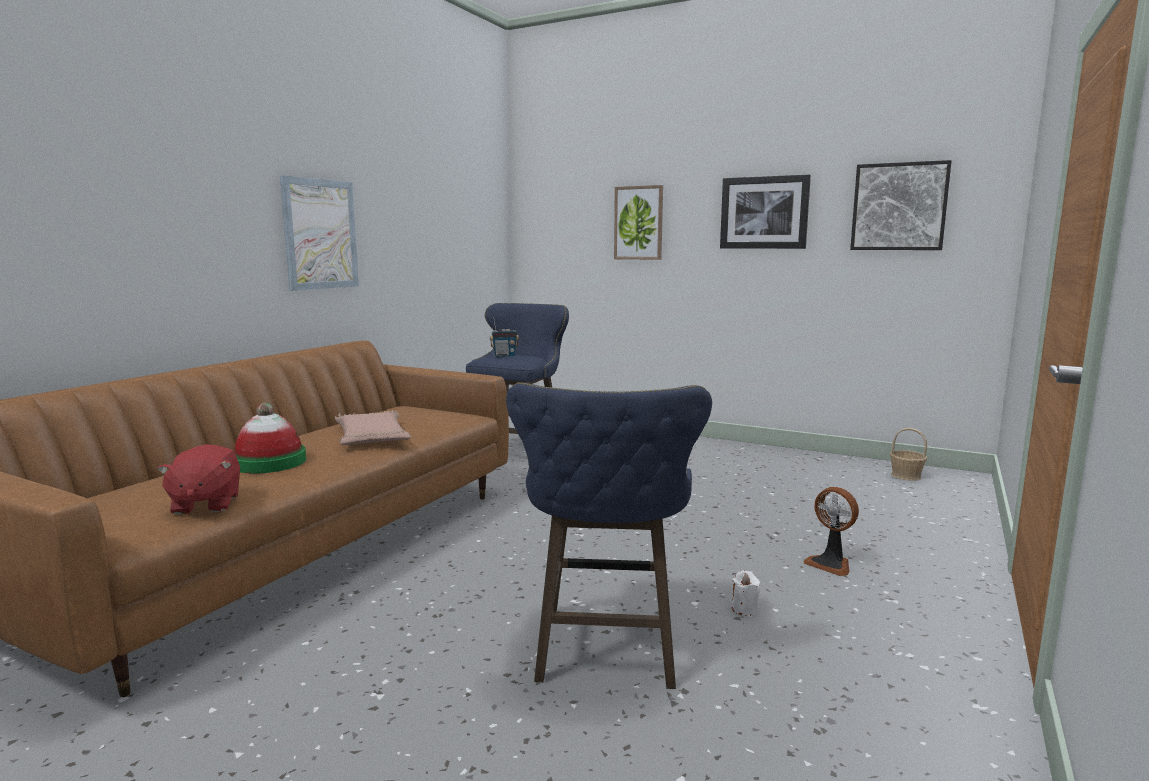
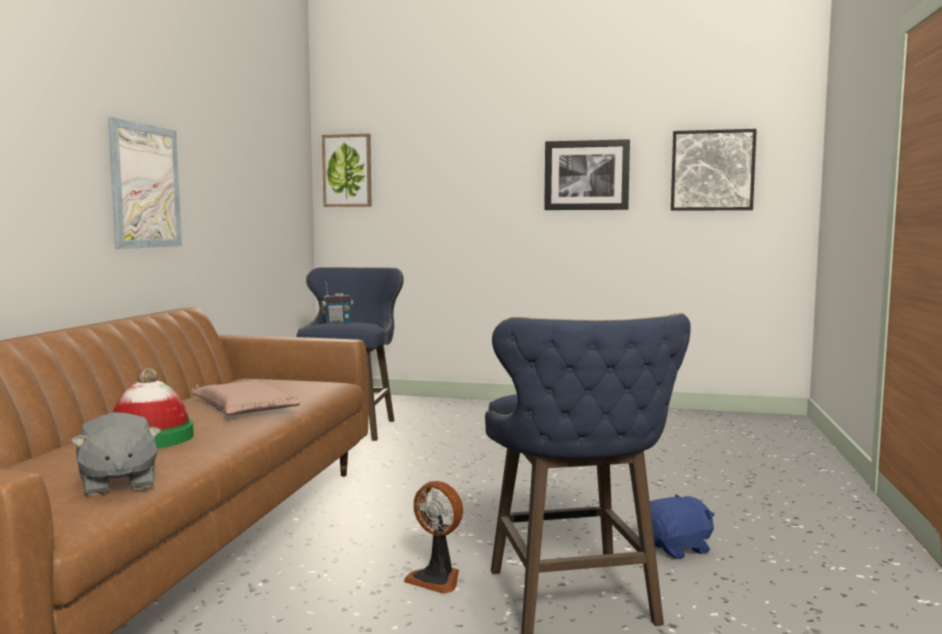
camera: 15 degrees left, 5 degrees down
(205, 504) = (117, 483): red plush toy -> grey plush toy
(638, 223) = (458, 185): picture -> picture (347, 170)
(744, 609) = (677, 548): white candle -> blue plush toy
(830, 564) = (726, 502): fan -> fan (437, 578)
(906, 476) = (738, 422): basket -> none

